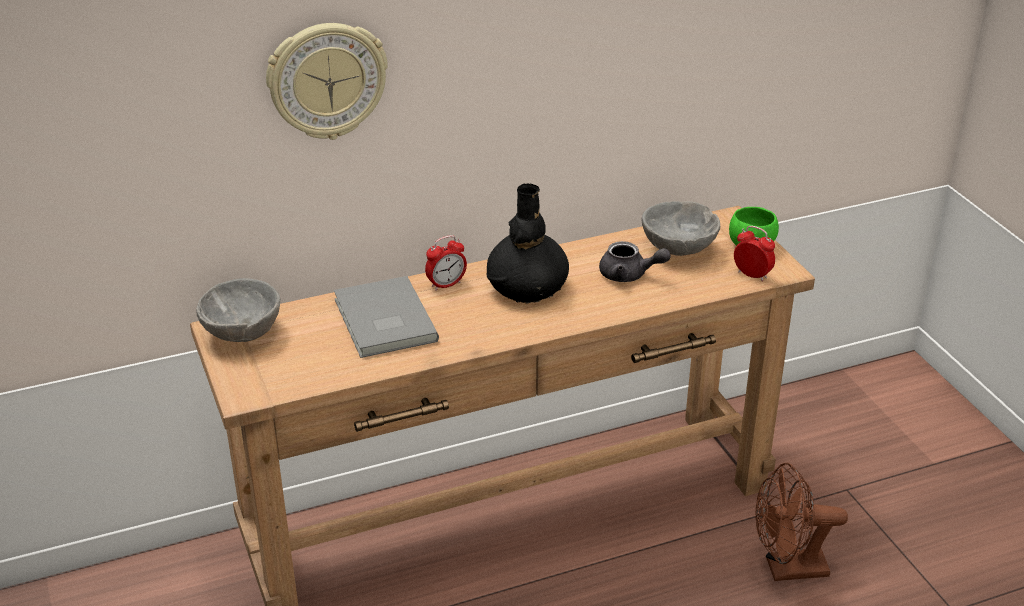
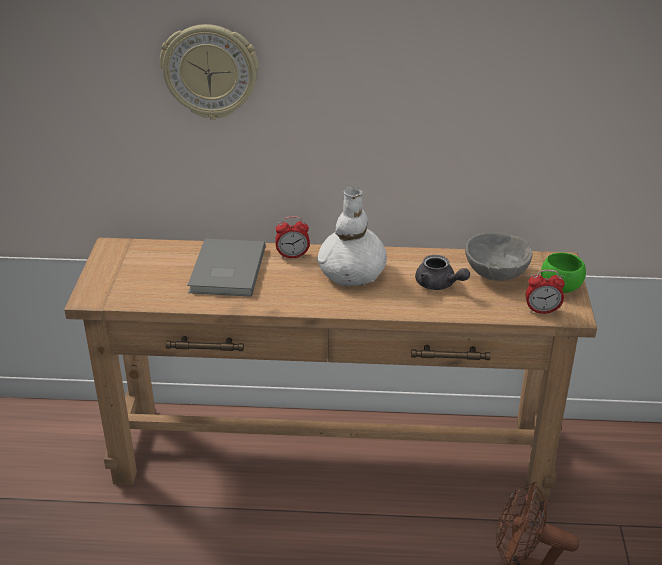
camera: 25 degrees right, 0 degrees up
(242, 334) = (124, 254): grey bowl -> none
(528, 286) = (352, 273): black vase -> white vase
(752, 275) = (542, 311): alarm clock -> alarm clock turned 120 degrees clockwise

